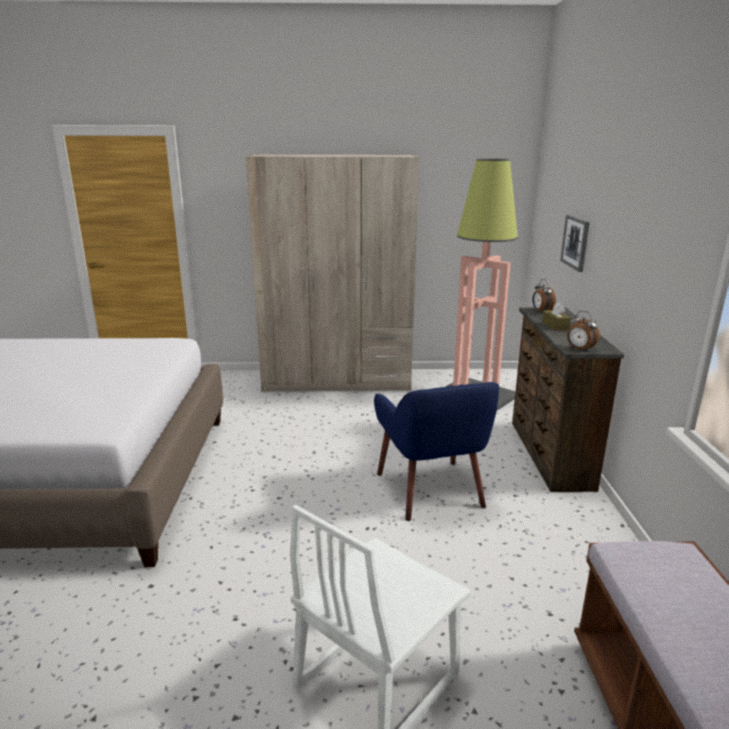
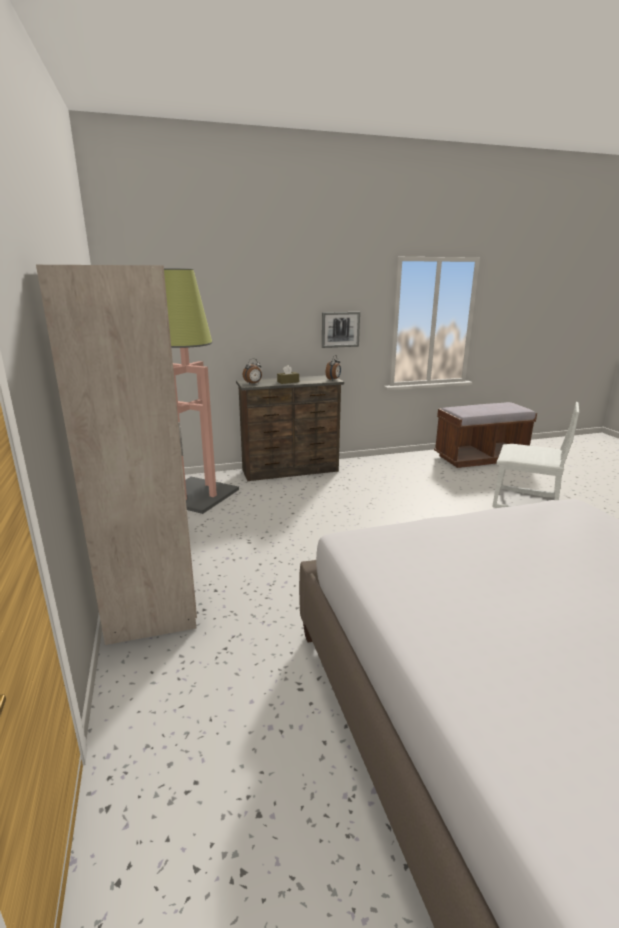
camera: 105 degrees left, 0 degrees up
(431, 490) = (363, 502): blue armchair -> none
(576, 242) = (228, 330): picture -> picture (340, 329)

